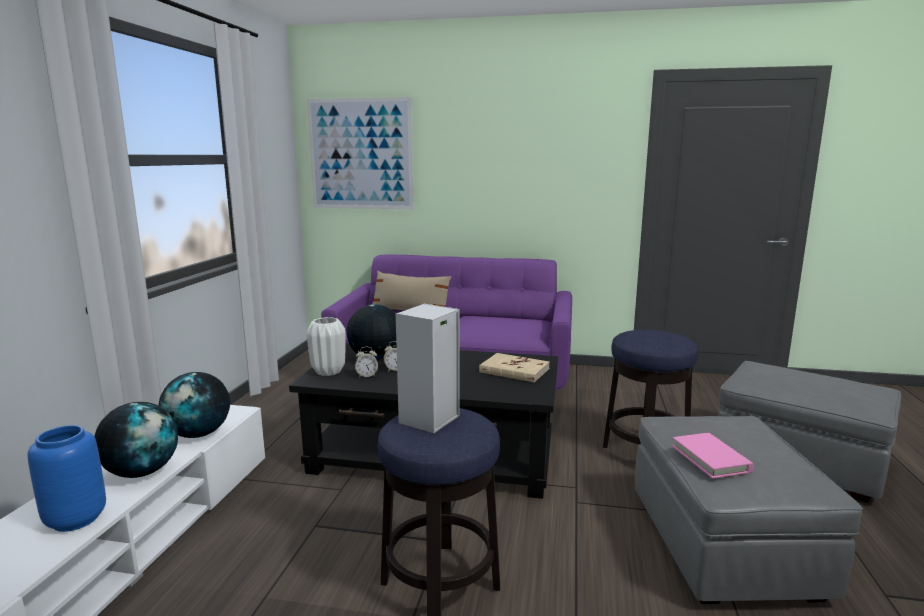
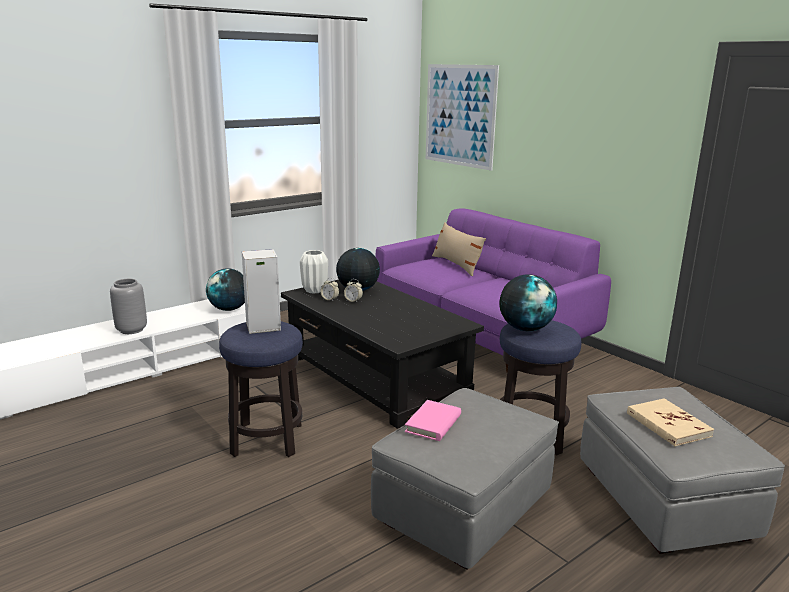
camera: 40 degrees right, 5 degrees up
(74, 519) = (131, 330): blue vase -> grey vase
(142, 472) = (180, 319): globe -> globe (525, 329)
(514, 370) = (425, 325): beige book -> beige book (668, 425)

